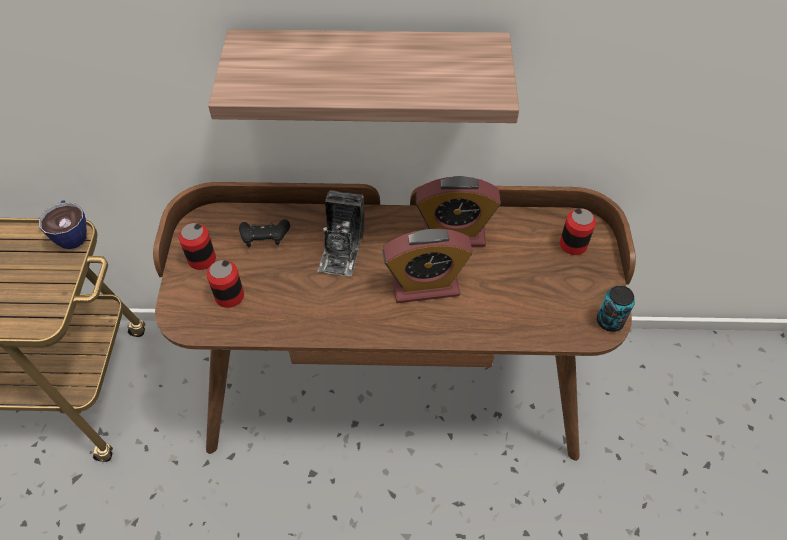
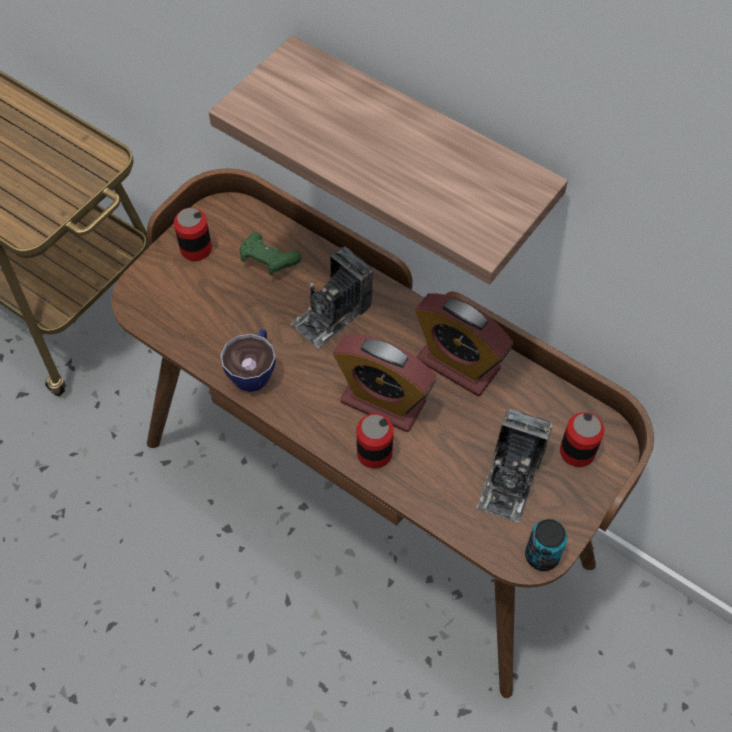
camera: 35 degrees right, 5 degrees up
(72, 233) = (107, 157): cup -> cup (254, 370)
(229, 296) = (193, 301): can -> can (374, 453)
(265, 239) = (268, 261): black game controller -> green game controller
(549, 286) = (510, 479): none -> camera

